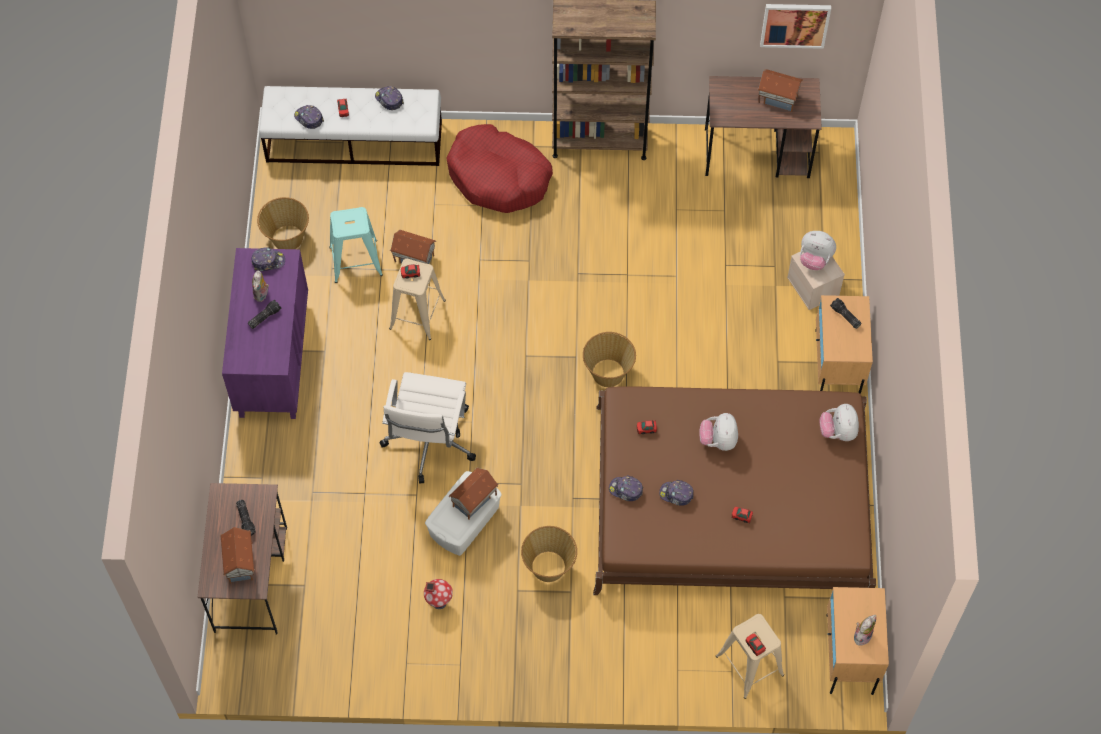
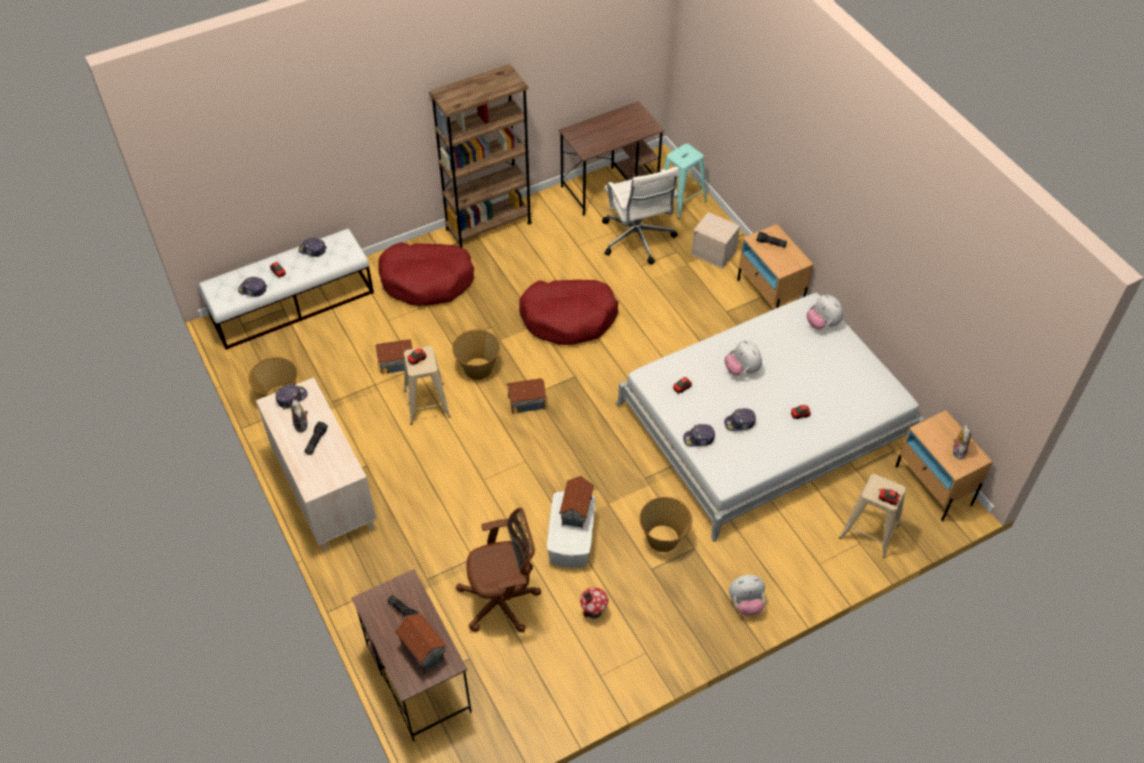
camera: 30 degrees left, 10 degrees down
(273, 358) = (325, 491): purple dresser -> beige dresser
(356, 261) = (349, 388): turquoise stool -> turquoise stool (680, 200)
(365, 548) = (502, 601): none -> brown office chair
(429, 442) = (501, 493): white office chair -> white office chair (637, 239)
(608, 372) = (607, 376): basket -> basket (478, 368)
(612, 289) = (569, 318): none -> red dog bed
(730, 501) = (765, 422): brown bed -> white bed
(778, 98) = (619, 123): toy house -> toy house (526, 403)
(795, 24) = (615, 52): picture -> none
(814, 259) = (712, 225): plush toy -> plush toy (745, 603)

